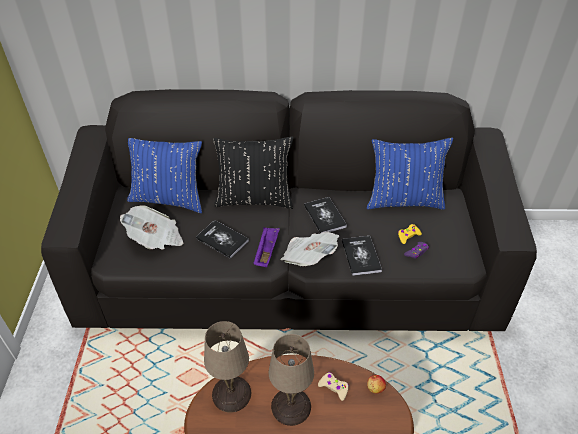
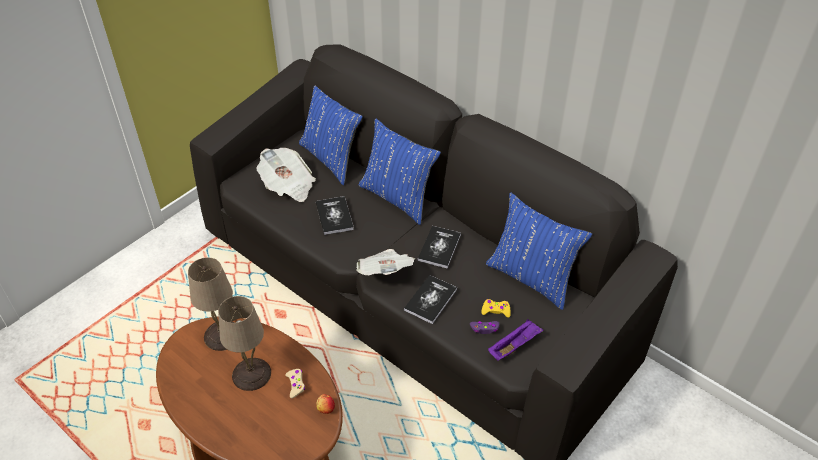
camera: 40 degrees right, 0 degrees up
(254, 199) = (398, 198): black pillow -> blue pillow
(266, 251) = (357, 247): purple tray -> purple tray (514, 345)

